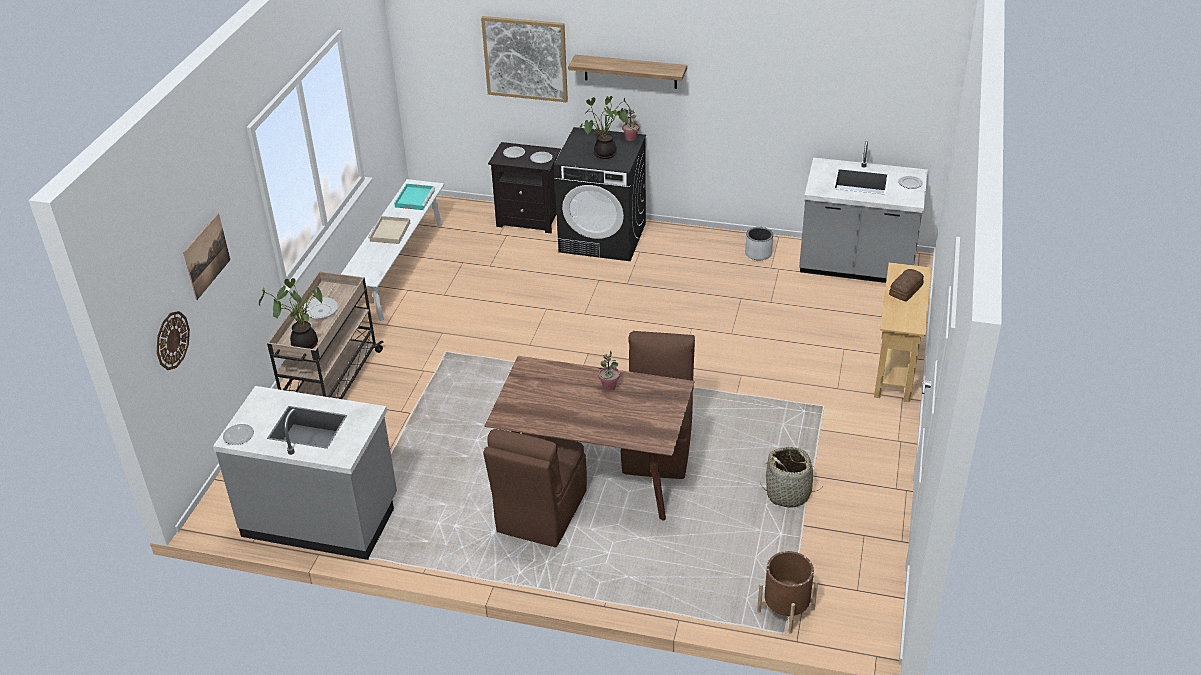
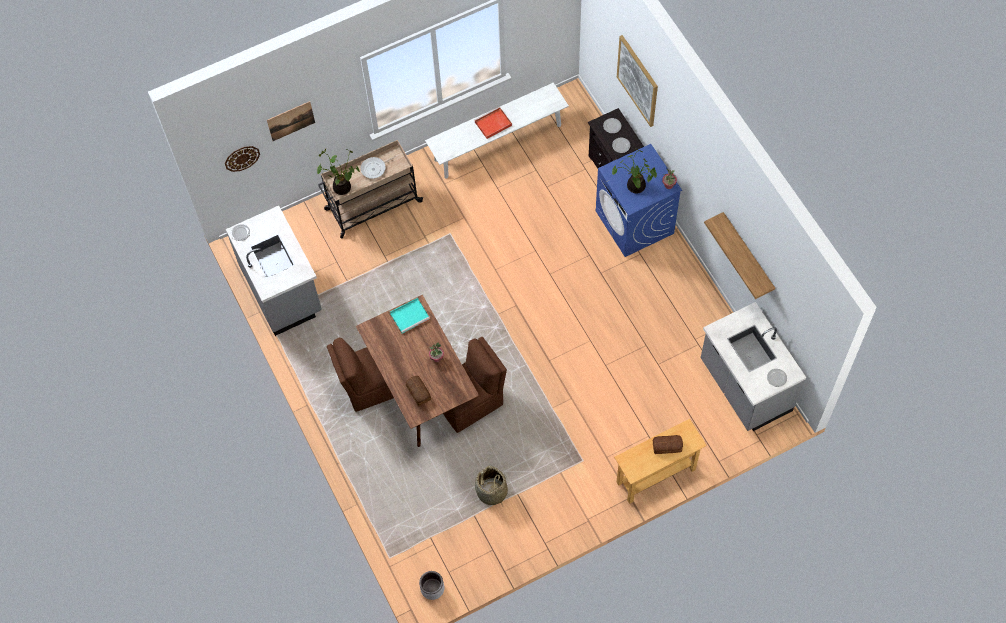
camera: 50 degrees right, 25 degrees up
(390, 232) = (492, 124): beige tray -> red tray
(415, 198) = (538, 105): turquoise tray -> turquoise tray (410, 316)
(603, 237) = (635, 222): black washing machine -> blue washing machine
(630, 71) = (683, 149): shelf -> shelf (747, 254)
(634, 424) = (418, 393): none -> bread
(758, 254) = (703, 321): grey planter -> grey planter (432, 588)
(785, 610) = (405, 548): brown planter -> none

